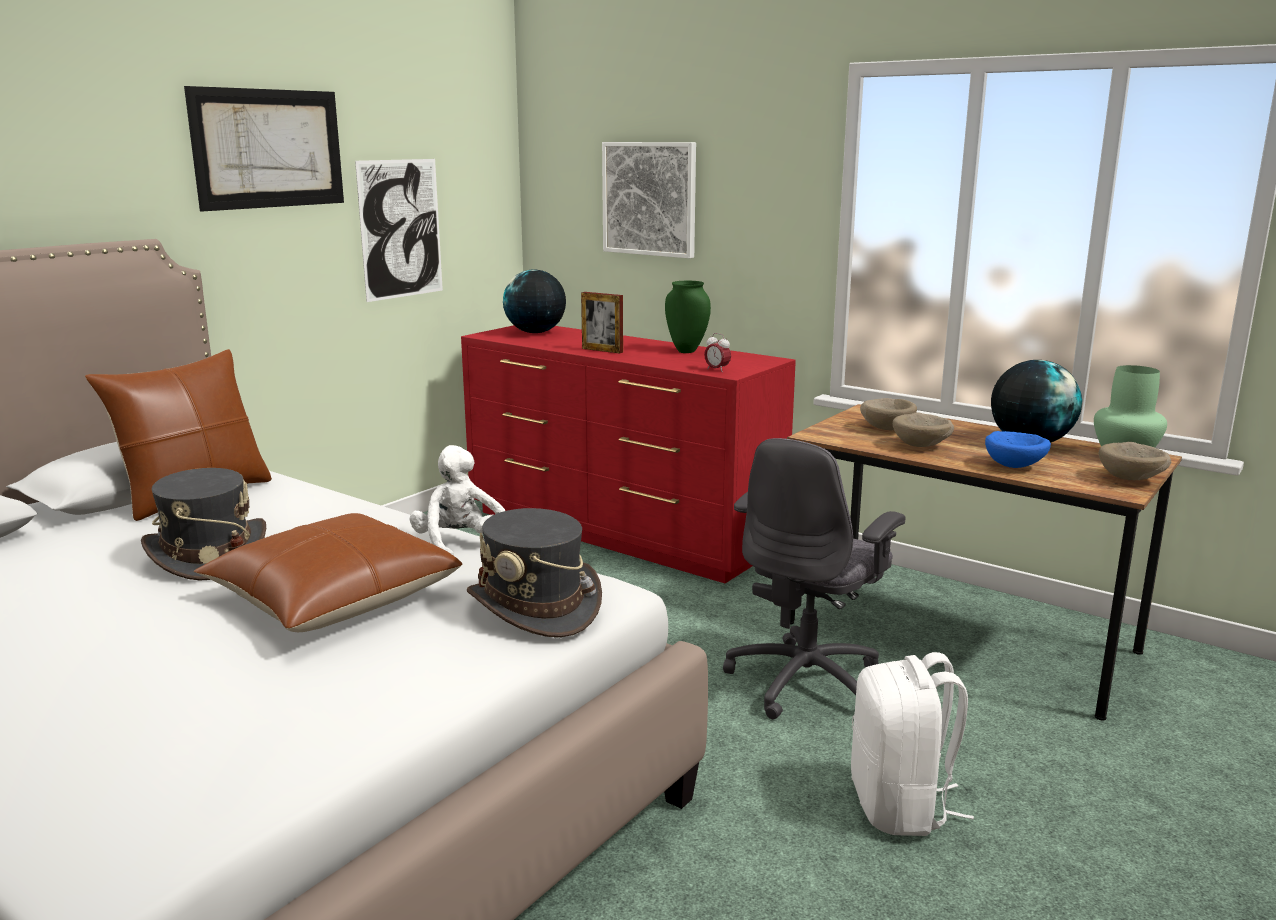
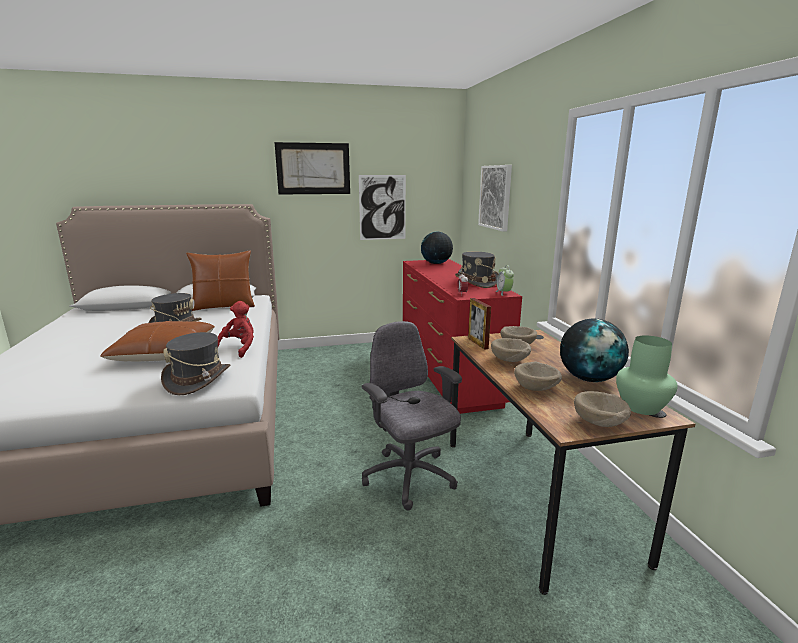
camera: 40 degrees right, 0 degrees up
(461, 548) = (239, 348): white plush toy -> red plush toy
(602, 350) = (439, 275): picture frame -> picture frame (478, 343)
(686, 351) = (476, 282): green vase -> grey hat
(764, 359) = (504, 293): none -> alarm clock
(807, 681) = (410, 478): grey office chair -> grey office chair turned 75 degrees clockwise
(901, 807) = (341, 565): white backpack -> none
(1015, 466) = (537, 389): blue bowl -> beige bowl

